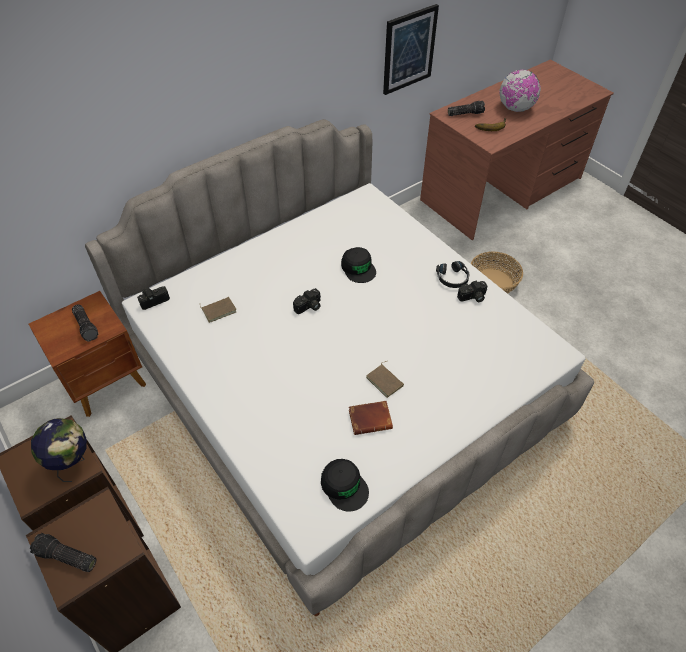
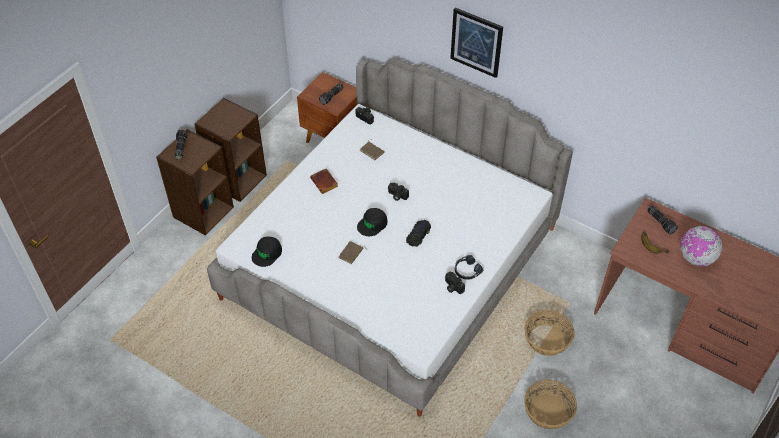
camera: 70 degrees right, 0 degrees up
(72, 462) = (230, 127): globe -> none
(358, 268) = (448, 212): black cap -> black cap (372, 224)
(371, 419) = (319, 254): brown book -> brown book (325, 183)
(382, 305) = (418, 235): none -> black toy car
(409, 49) = (635, 134): picture -> picture (476, 42)
(577, 309) = (548, 411): none -> basket

